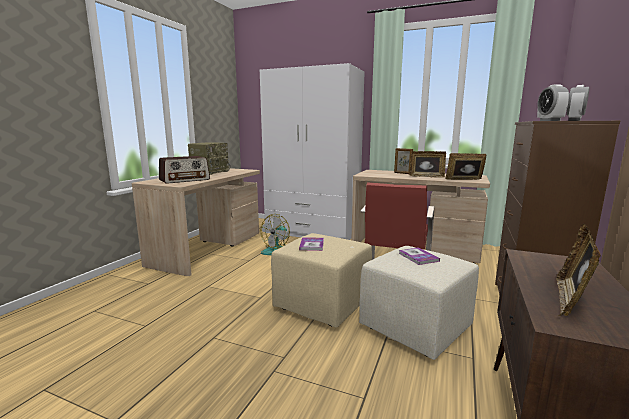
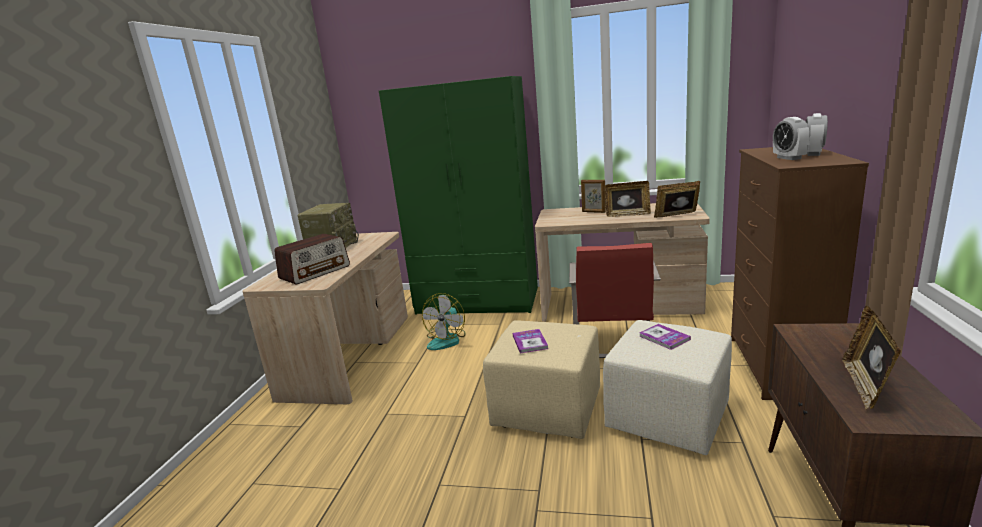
camera: 10 degrees left, 5 degrees up
(313, 232) = (478, 301): white wardrobe -> green wardrobe

